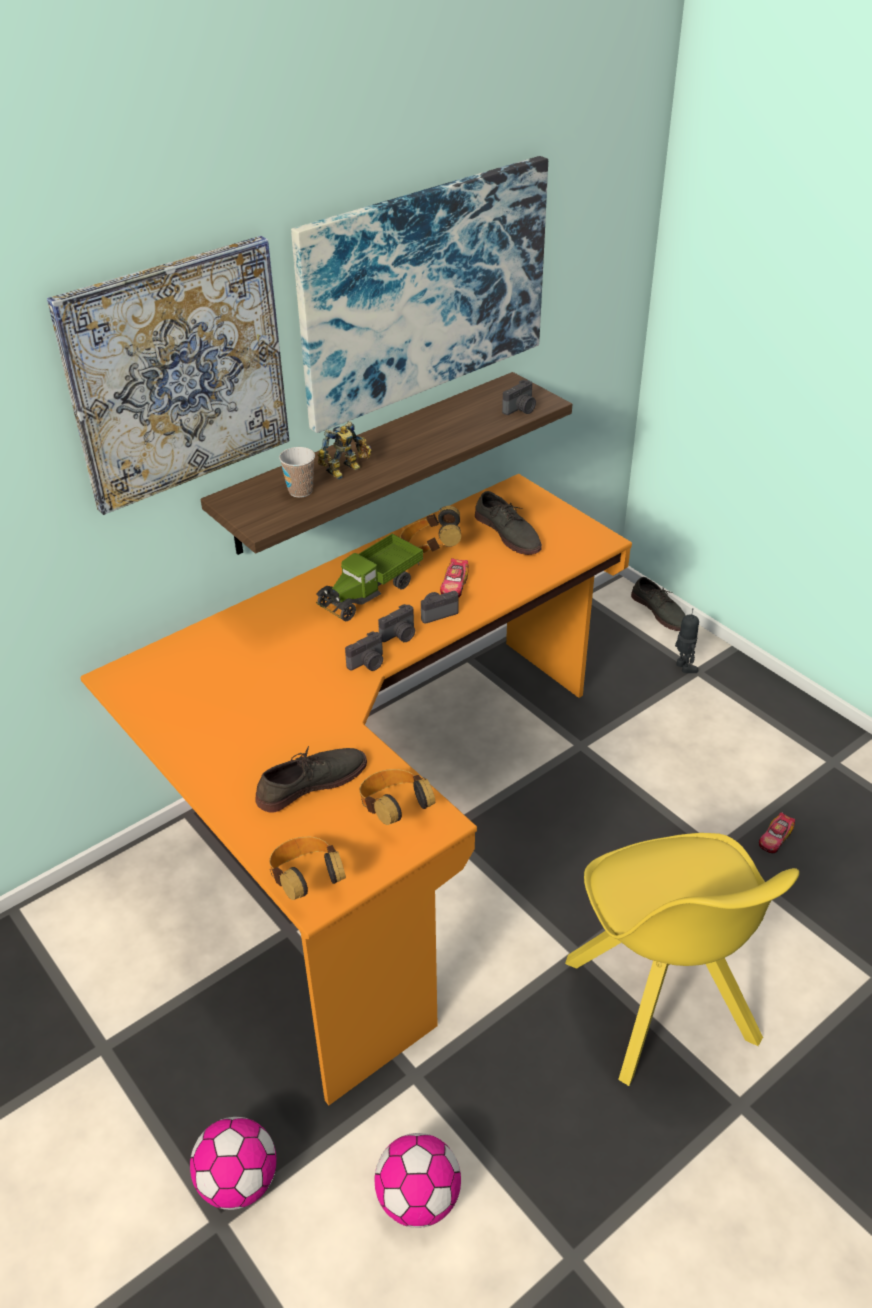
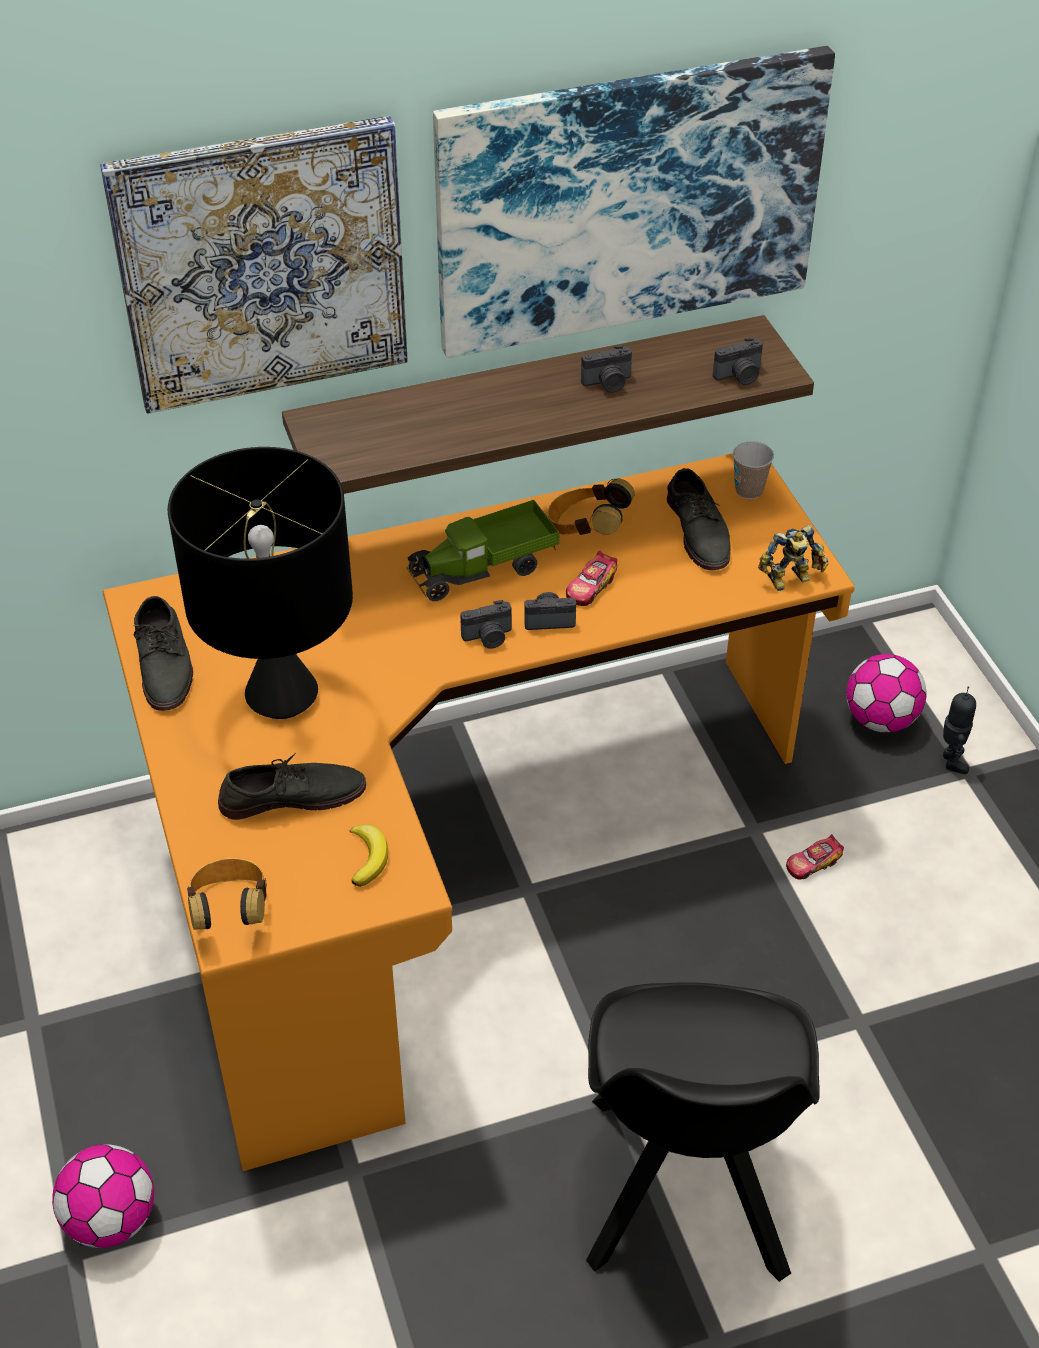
camera: 20 degrees right, 5 degrees up
(266, 715) = (282, 698): none -> black table lamp
(300, 491) = (401, 430): cup -> cup (749, 490)
(346, 471) = (470, 414): toy robot -> toy robot (791, 580)
(368, 663) = (431, 664): camera -> camera (608, 383)
(394, 809) = (368, 857): headphones -> banana
(418, 1199) = (293, 1309): football -> football (880, 720)
(660, 611) = (961, 671): grey shoe -> grey shoe (165, 664)
(661, 1004) = (686, 1189): yellow chair -> black chair
(775, 838) = (948, 1031): toy car -> toy car (812, 863)

